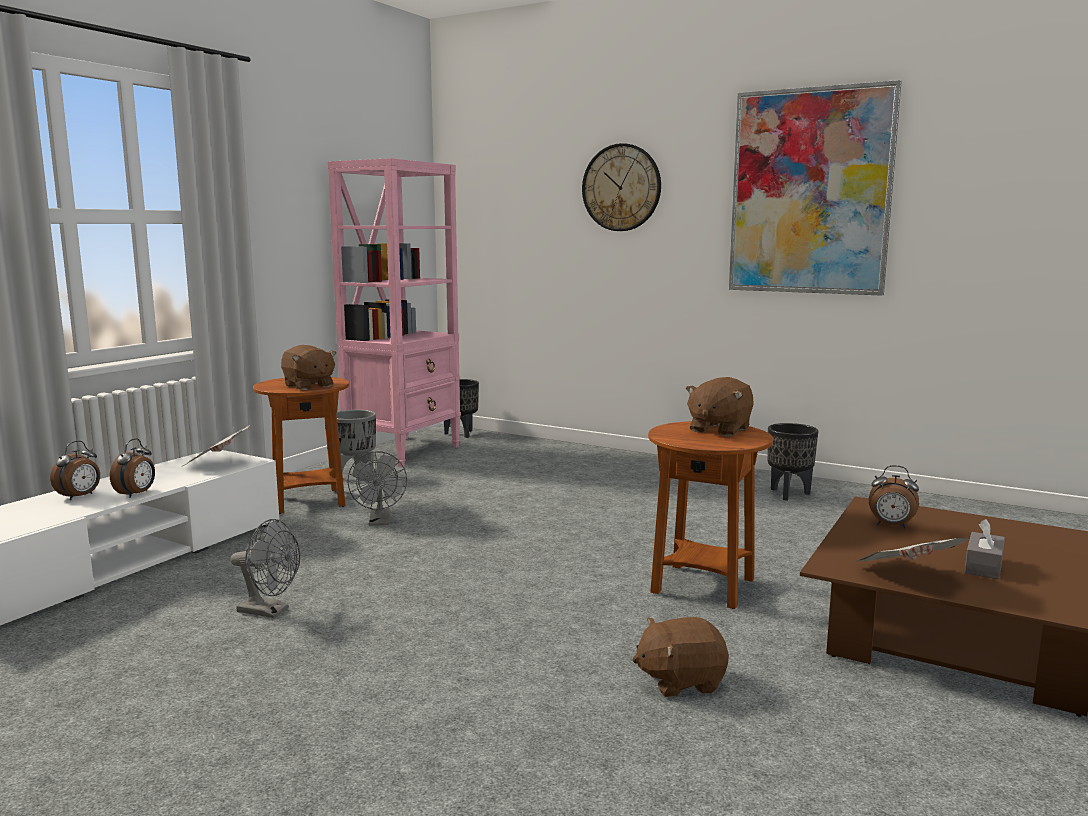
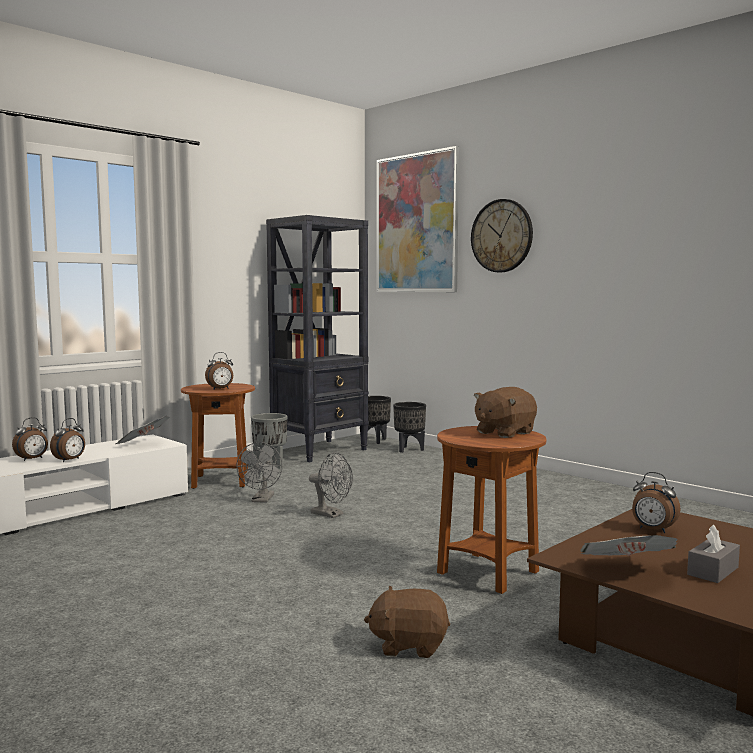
camera: 15 degrees right, 5 degrees down
(270, 611) = (133, 555): grey fan -> grey fan (331, 514)
(308, 386) = (220, 389): brown plush toy -> alarm clock
(404, 451) = (320, 451): pink bookcase -> black bookcase
(788, 494) = (627, 506): black planter -> black planter (409, 450)
(810, 192) = (656, 234): picture -> picture (416, 223)

